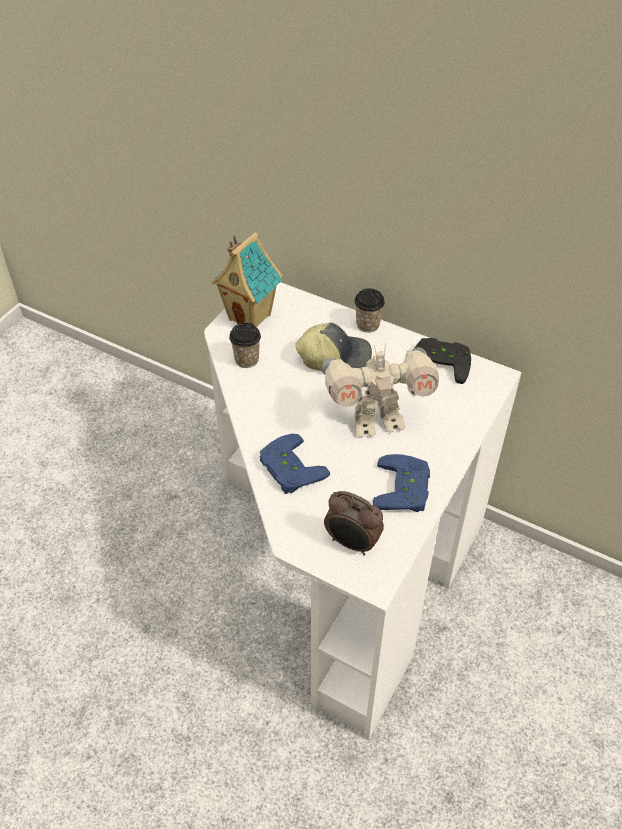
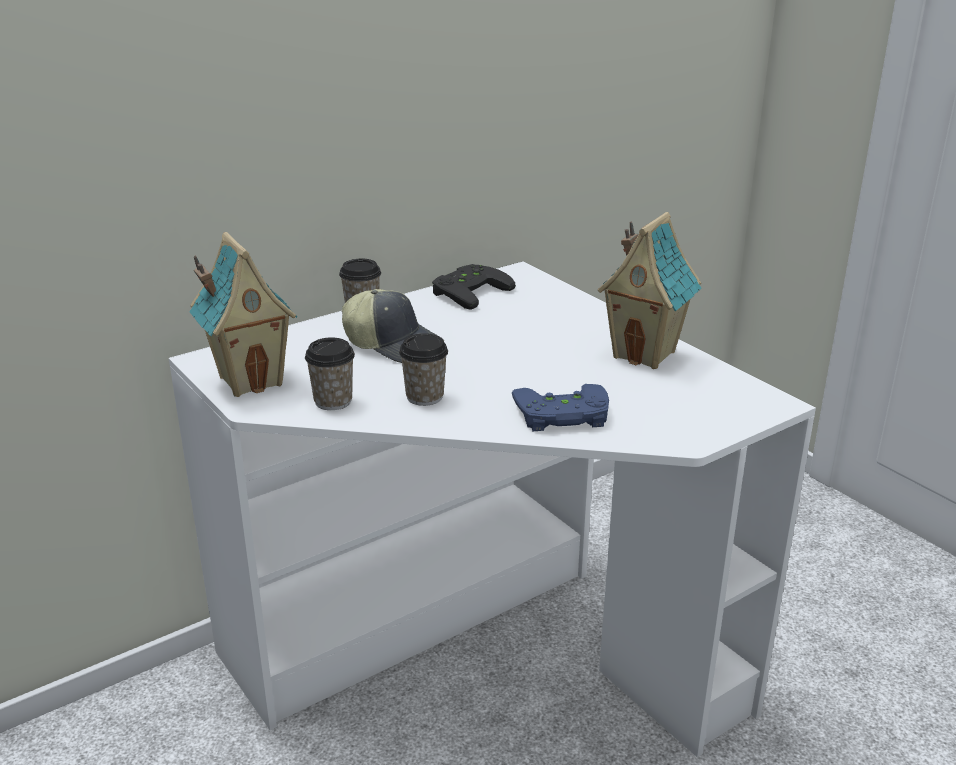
camera: 65 degrees left, 20 degrees down
(275, 396) = (424, 396): none -> cup
(334, 356) = (393, 344): cap -> cap turned 105 degrees clockwise
(352, 543) = (709, 403): alarm clock -> none
(376, 421) = (527, 345): toy robot -> none
(406, 489) = (645, 354): blue game controller -> toy house

